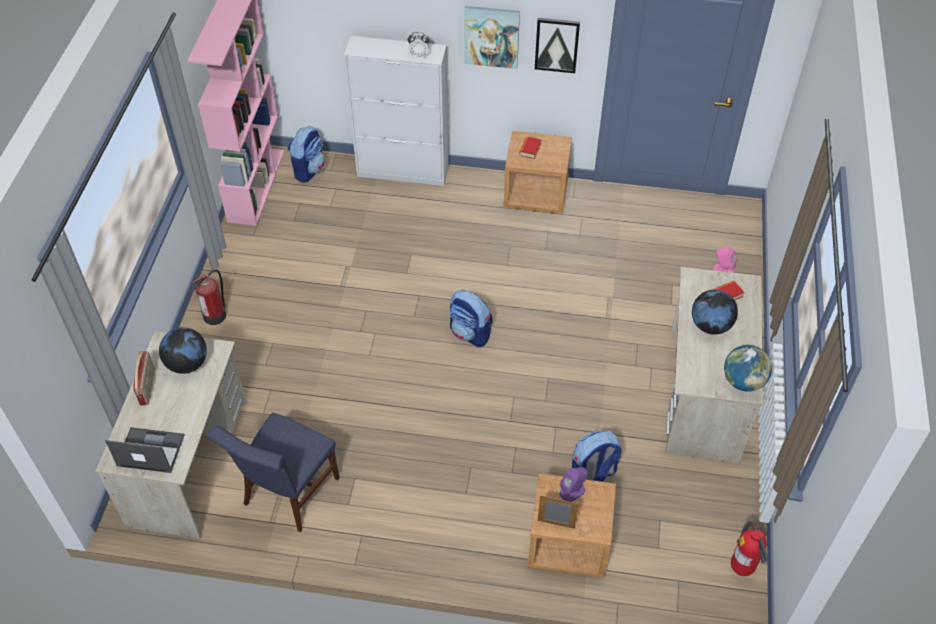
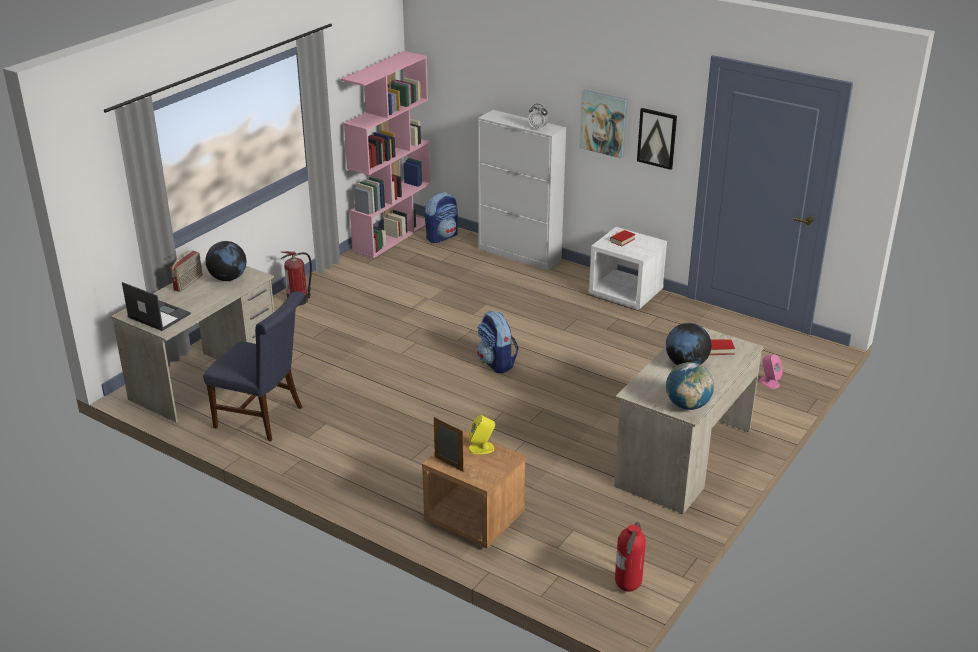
camera: 25 degrees right, 20 degrees down
(287, 495) = (264, 418): blue chair -> blue chair turned 120 degrees counterclockwise
(536, 194) = (626, 294): brown nightstand -> white nightstand
(572, 491) = (481, 448): purple speaker -> yellow speaker
(592, 474) = (534, 480): backpack -> none

